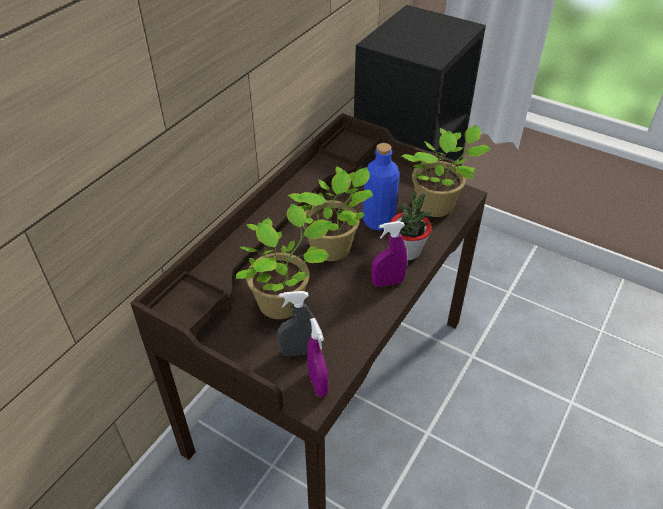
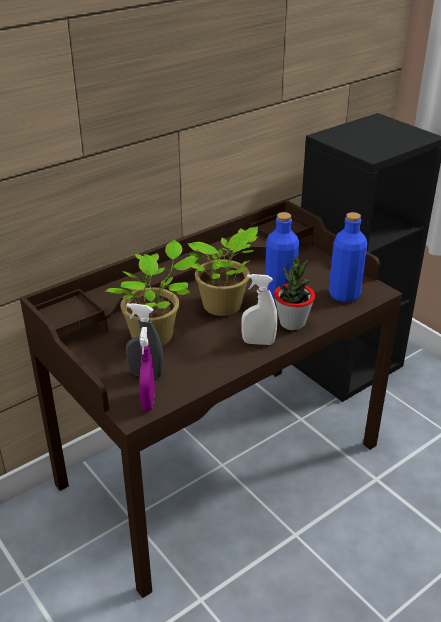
camera: 20 degrees right, 10 degrees down
(387, 282) = (258, 342): purple spray bottle -> white spray bottle
(437, 206) = (344, 295): potted plant -> blue bottle

